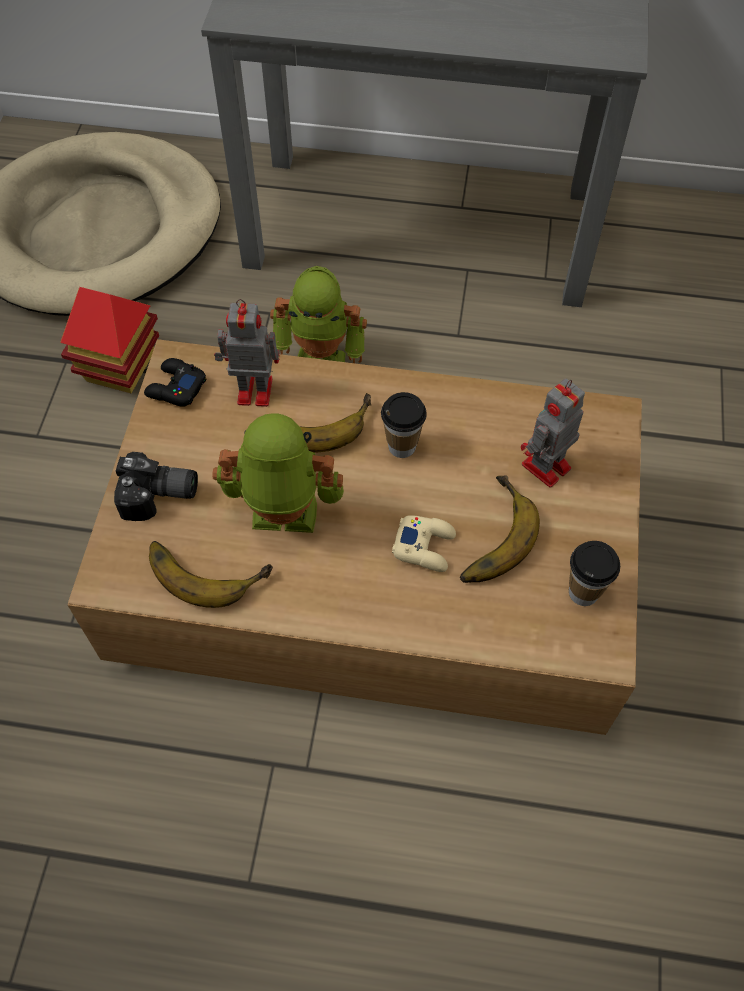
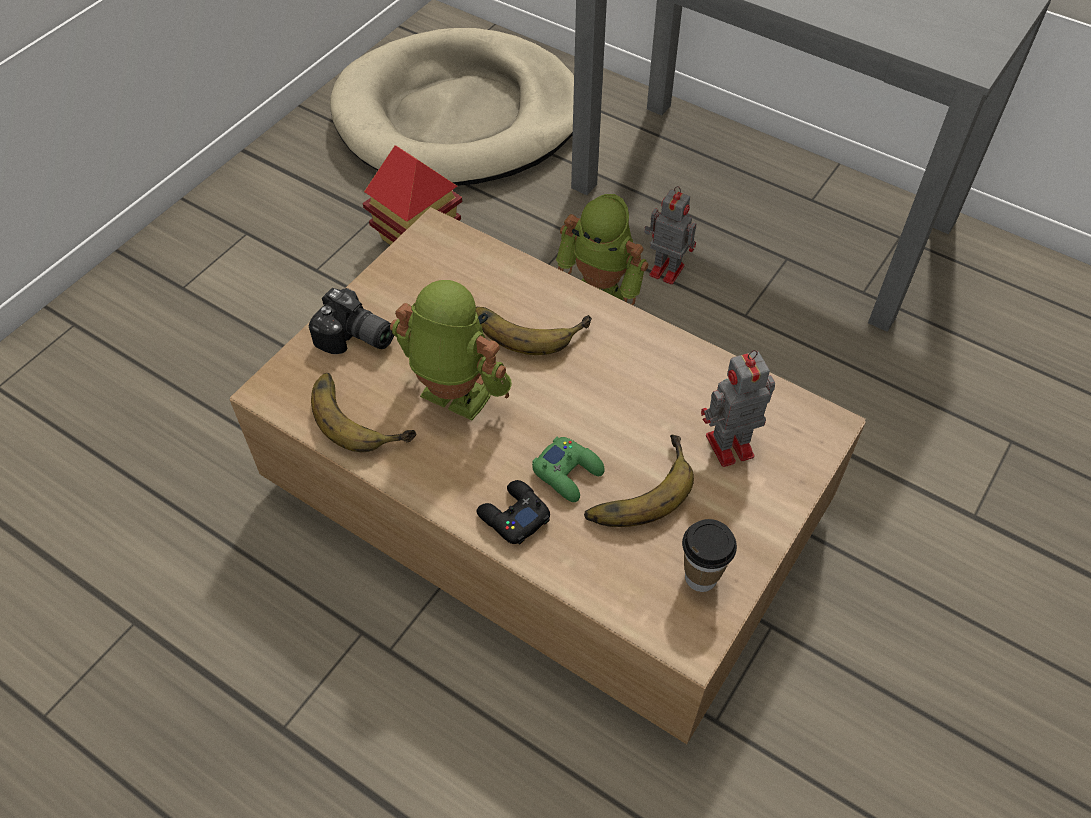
camera: 25 degrees right, 5 degrees down
(175, 388) = (422, 253): black game controller -> black game controller (513, 516)
(252, 390) = (488, 278): toy robot -> toy robot (665, 269)
(402, 446) = (598, 376): cup -> none
(424, 546) = (568, 473): beige game controller -> green game controller

